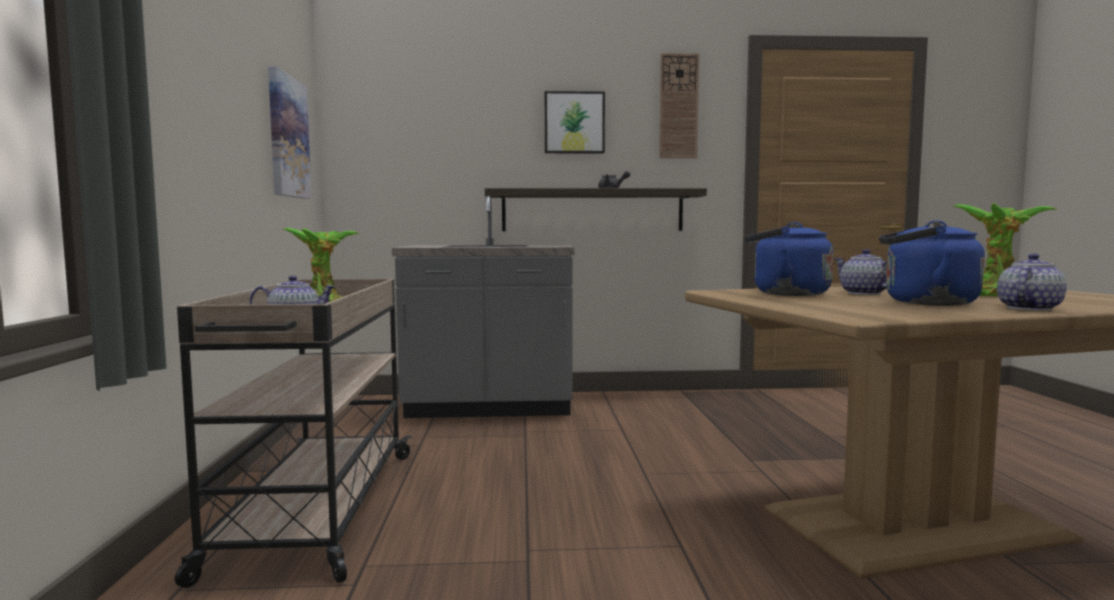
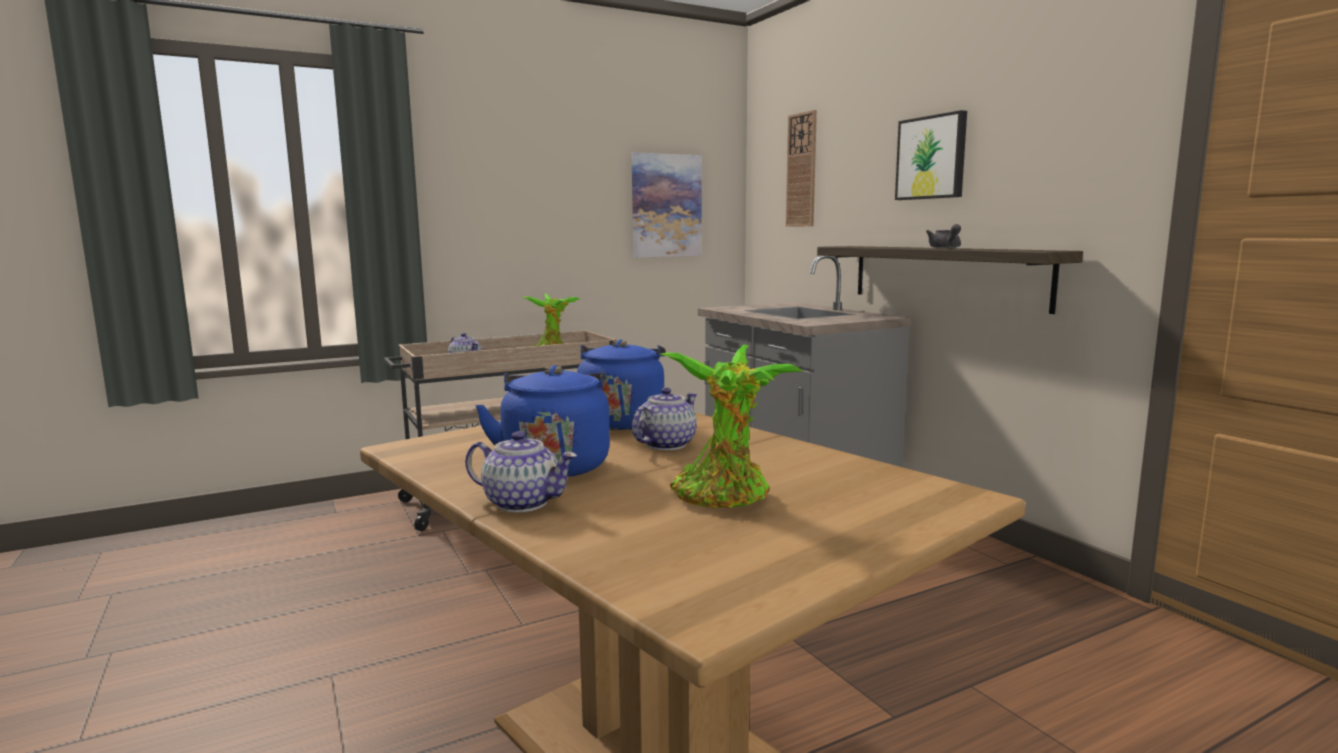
camera: 65 degrees right, 5 degrees up
(678, 106) = (1064, 115): wall clock -> wall clock (802, 170)

